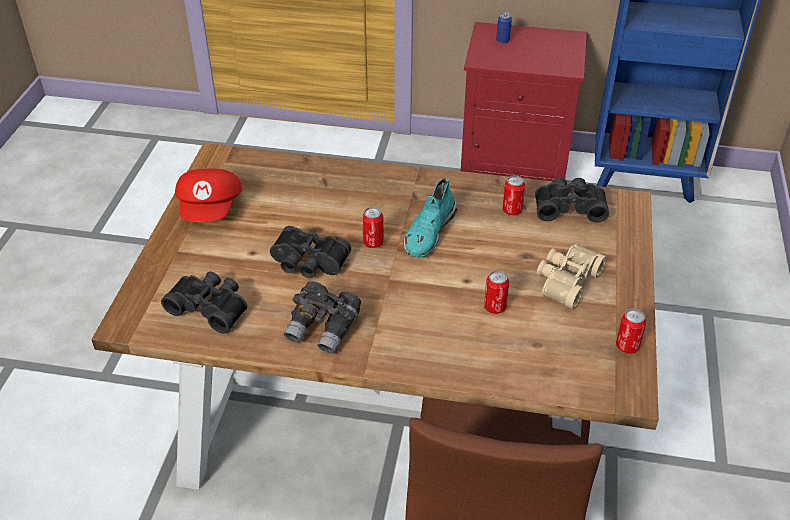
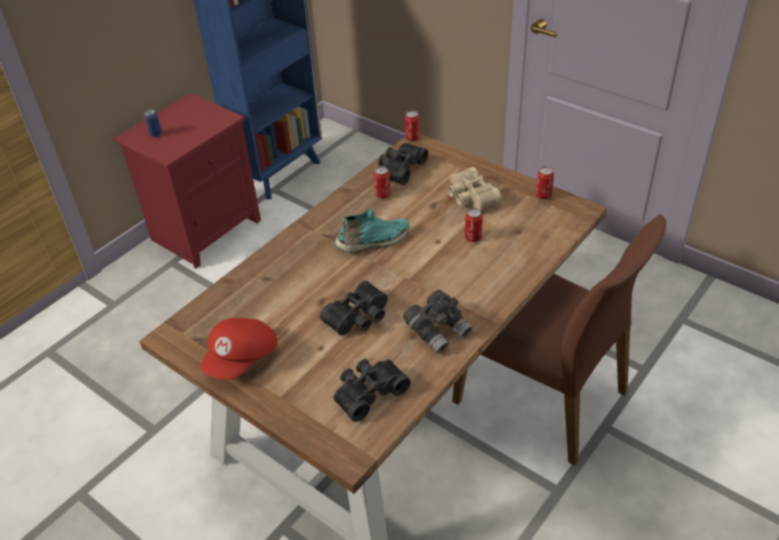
camera: 60 degrees left, 0 degrees up
(211, 209) = (242, 359): red cap -> red cap turned 90 degrees clockwise
(373, 242) = (362, 274): can -> can (412, 138)
(428, 232) = (373, 242): turquoise shoe -> turquoise shoe turned 75 degrees counterclockwise

